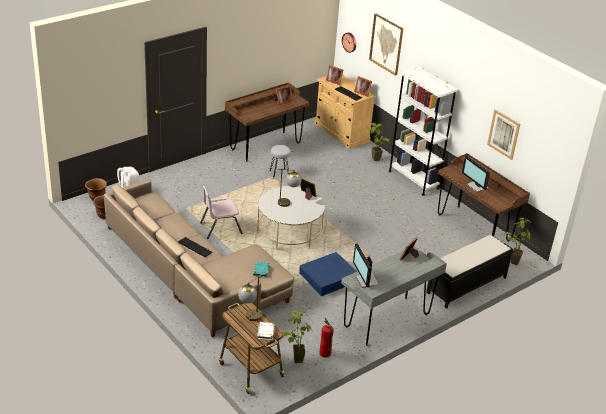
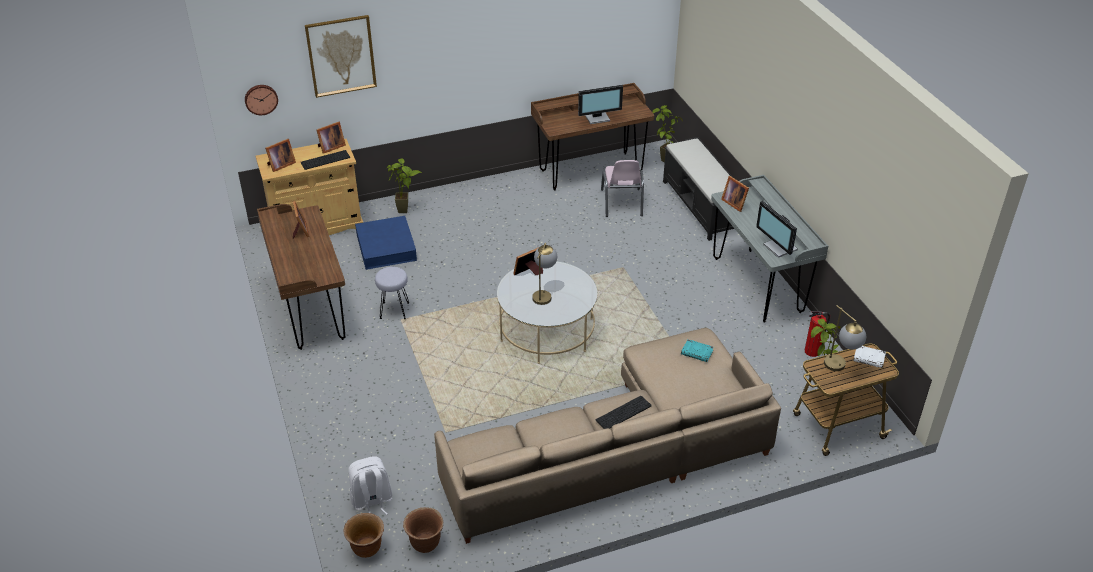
camera: 70 degrees left, 5 degrees up
(220, 228) = (513, 401): pink chair -> pink chair (621, 203)
(328, 278) = (661, 315): blue storage box -> blue storage box (386, 247)
(366, 281) = (779, 248): monitor -> monitor turned 60 degrees clockwise
(413, 180) = (468, 190): white bookcase -> none
(503, 134) = (578, 43): picture -> none

